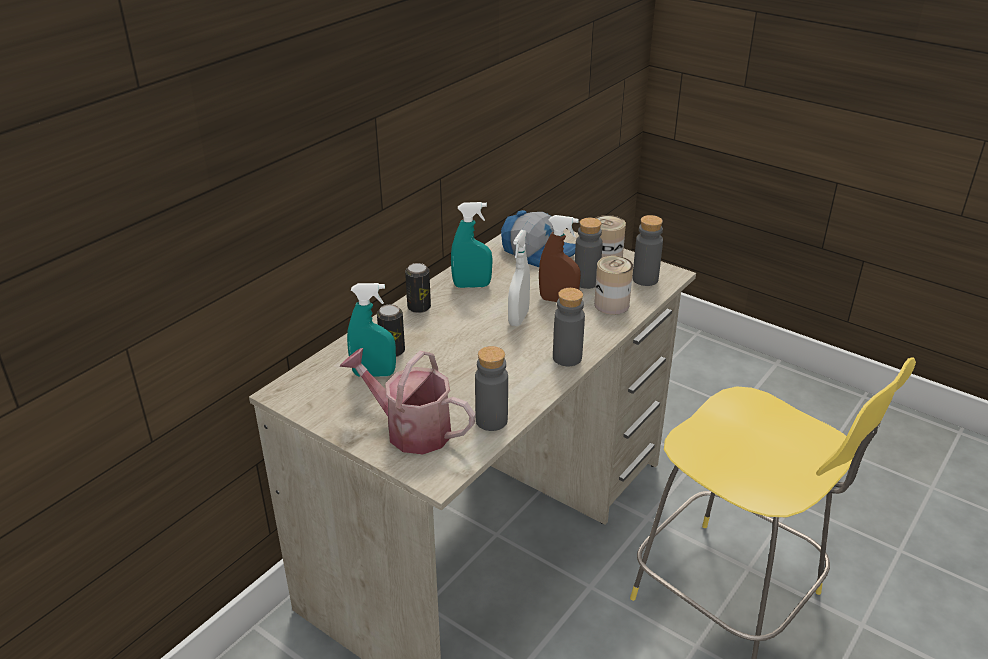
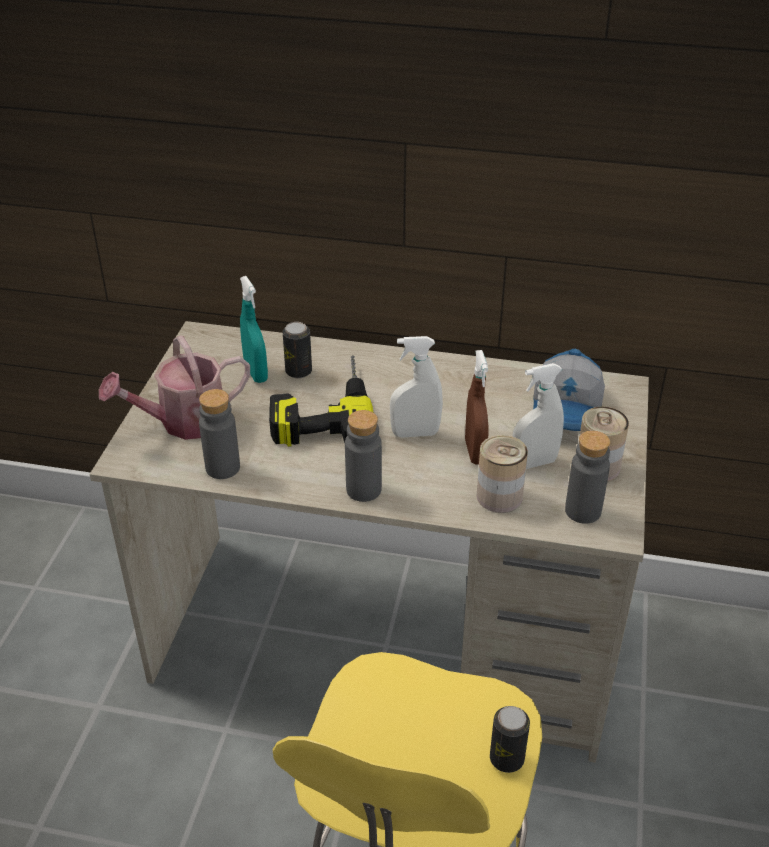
camera: 65 degrees right, 5 degrees up
(410, 429) = (184, 422): watering can -> watering can turned 120 degrees counterclockwise
(419, 307) = (385, 362): can -> can (506, 759)
(453, 352) = (321, 409): none -> power drill
(472, 285) = (454, 382): turquoise spray bottle -> none
(586, 282) = (534, 463): grey bottle -> white spray bottle

